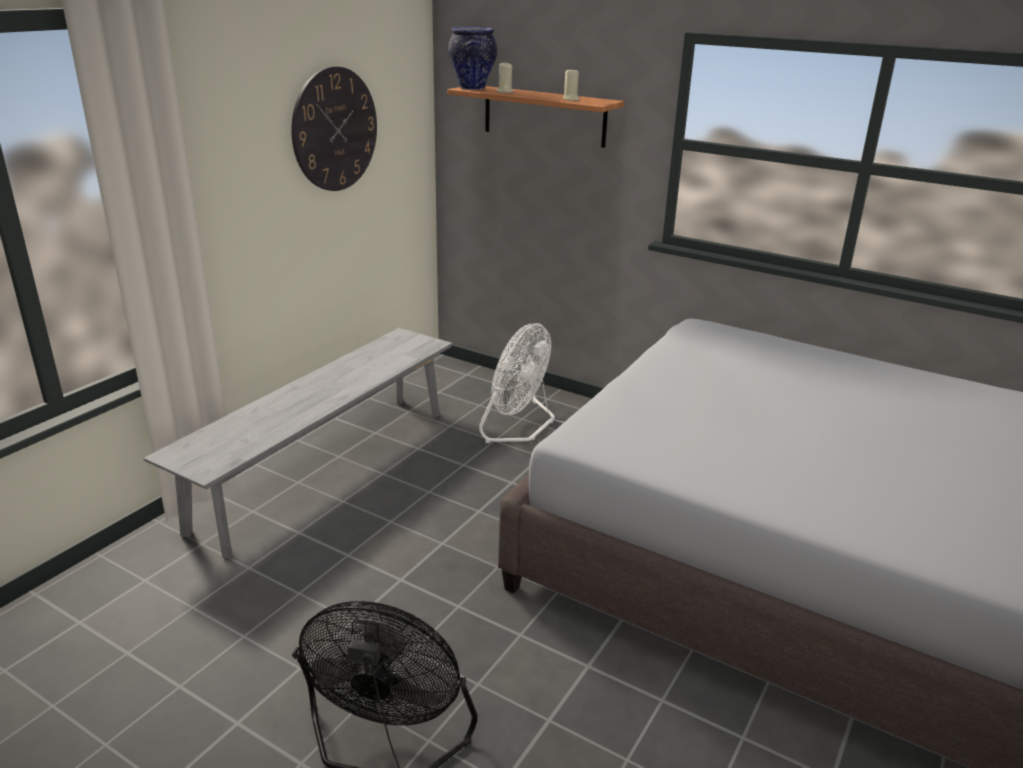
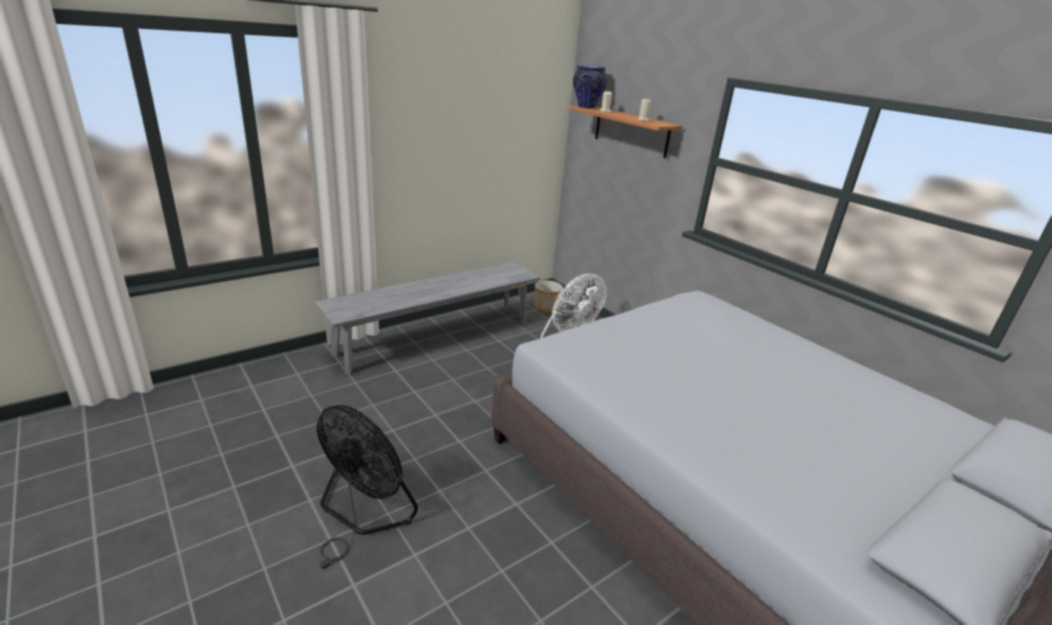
camera: 20 degrees right, 0 degrees up
(335, 129) = (485, 123): wall clock -> none
(452, 384) = (546, 307): none -> planter

